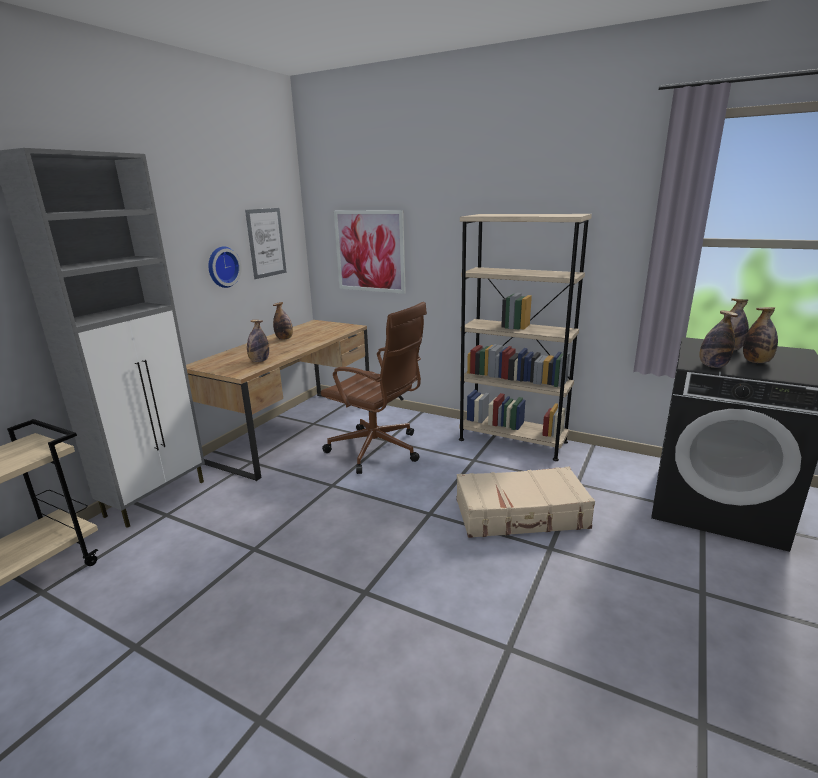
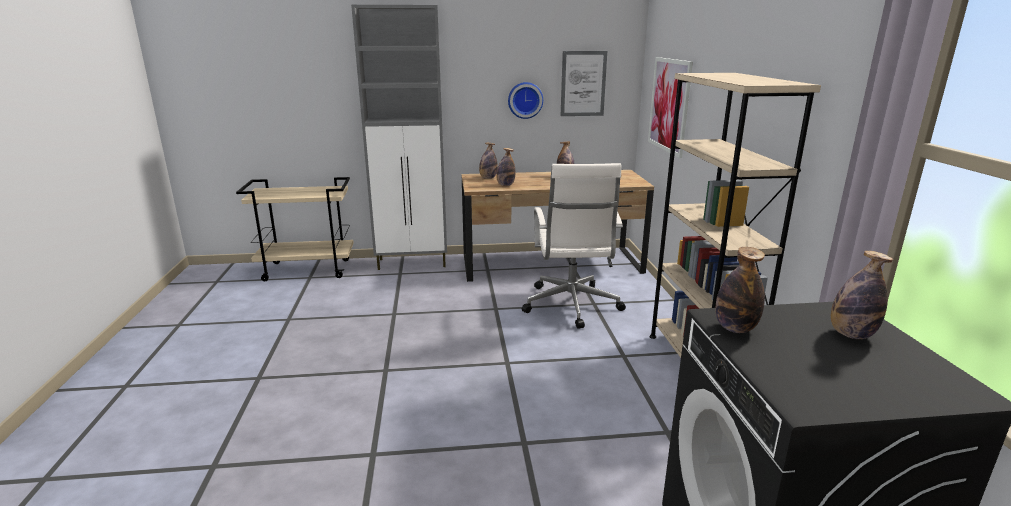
camera: 55 degrees right, 0 degrees up
(377, 450) = (571, 306): brown office chair -> white office chair
(521, 514) = (561, 411): beige suitcase -> none
(756, 362) = (818, 357): bottle -> bottle (488, 178)

